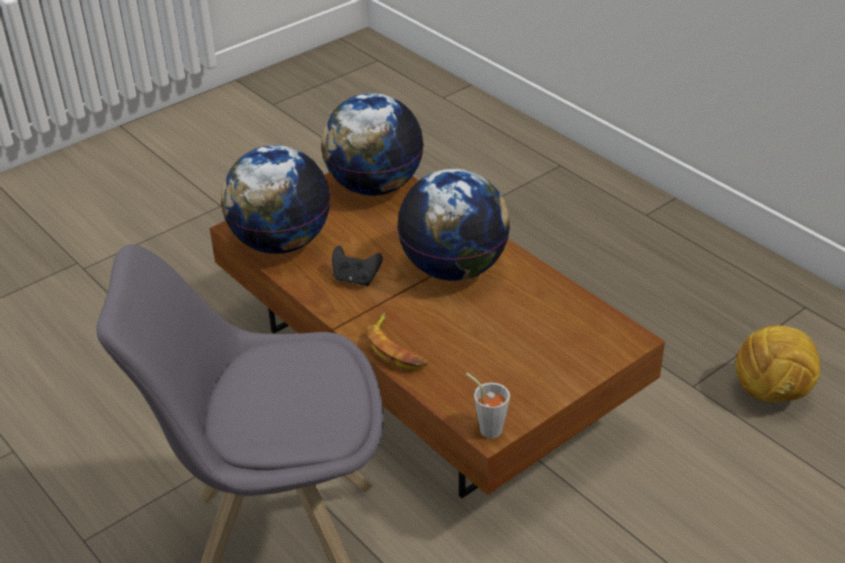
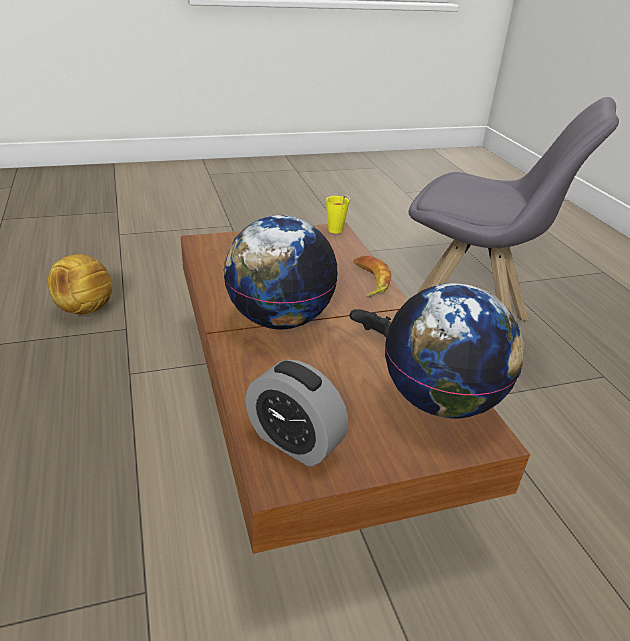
camera: 160 degrees left, 5 degrees down
(374, 186) = (294, 441): globe -> alarm clock
(487, 427) = (336, 231): grey cup -> yellow cup

